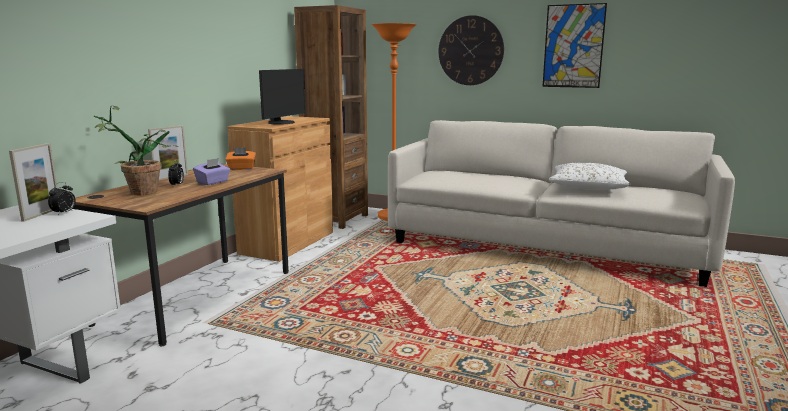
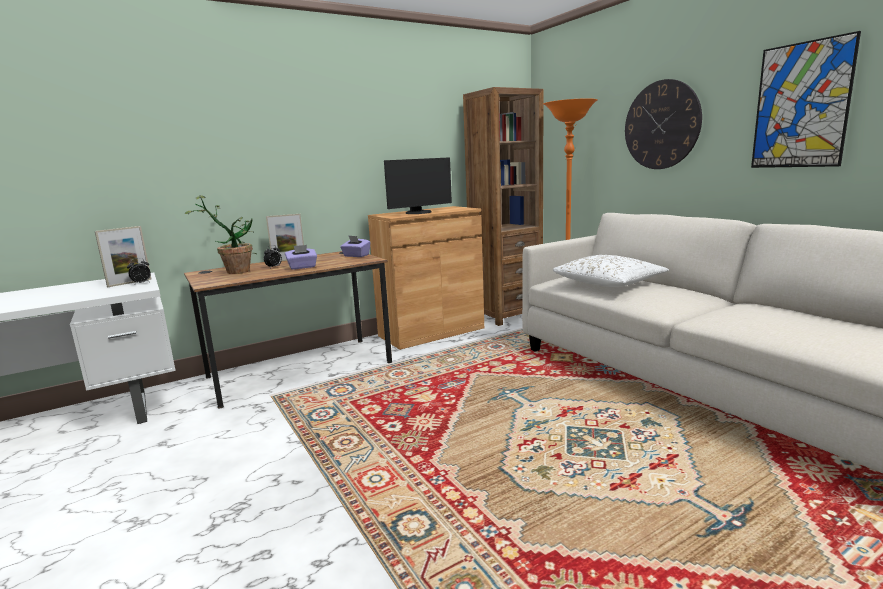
camera: 35 degrees right, 0 degrees up
(241, 168) = (356, 256): orange tissue box -> purple tissue box
(588, 187) = (766, 316): white pillow -> white pillow (609, 283)

